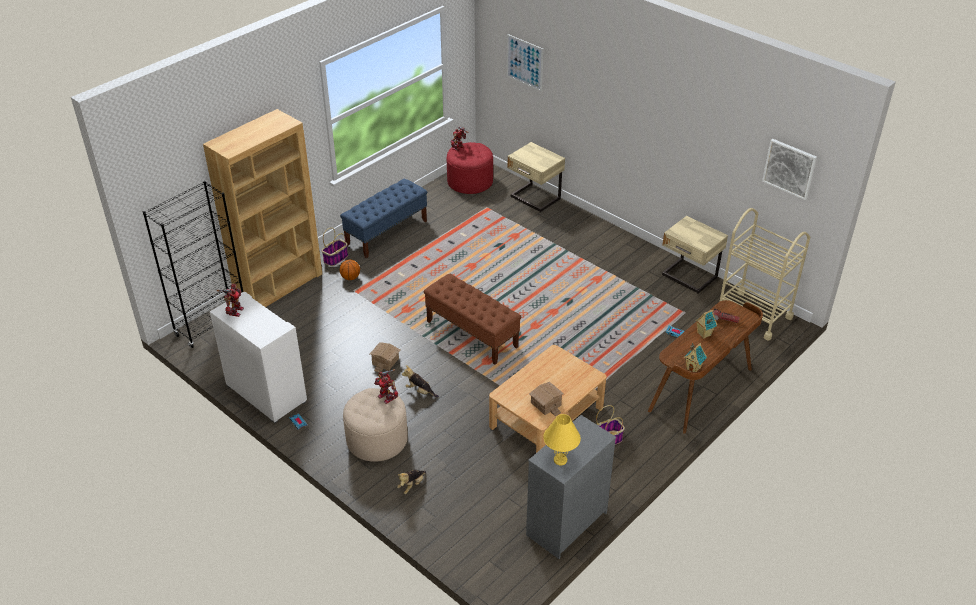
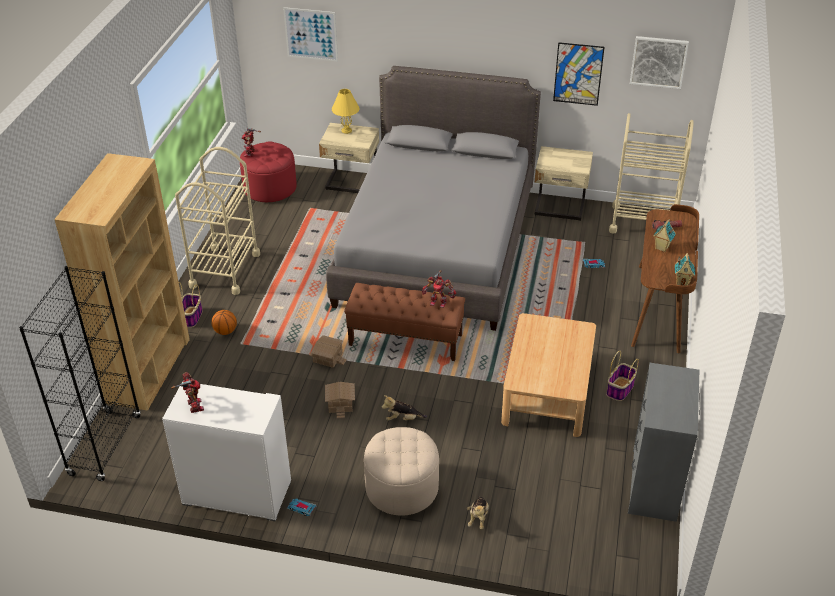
camera: 30 degrees left, 0 degrees up
(386, 233) = (225, 270): blue bench -> beige cart
(387, 397) = (405, 434): toy robot -> toy robot (438, 302)
(545, 404) = (565, 374): toy house -> toy house (327, 358)
(558, 273) = (437, 247): none -> grey bed
(560, 460) = (673, 413): yellow table lamp -> yellow table lamp (347, 130)
(722, 159) = (578, 74): none -> picture

